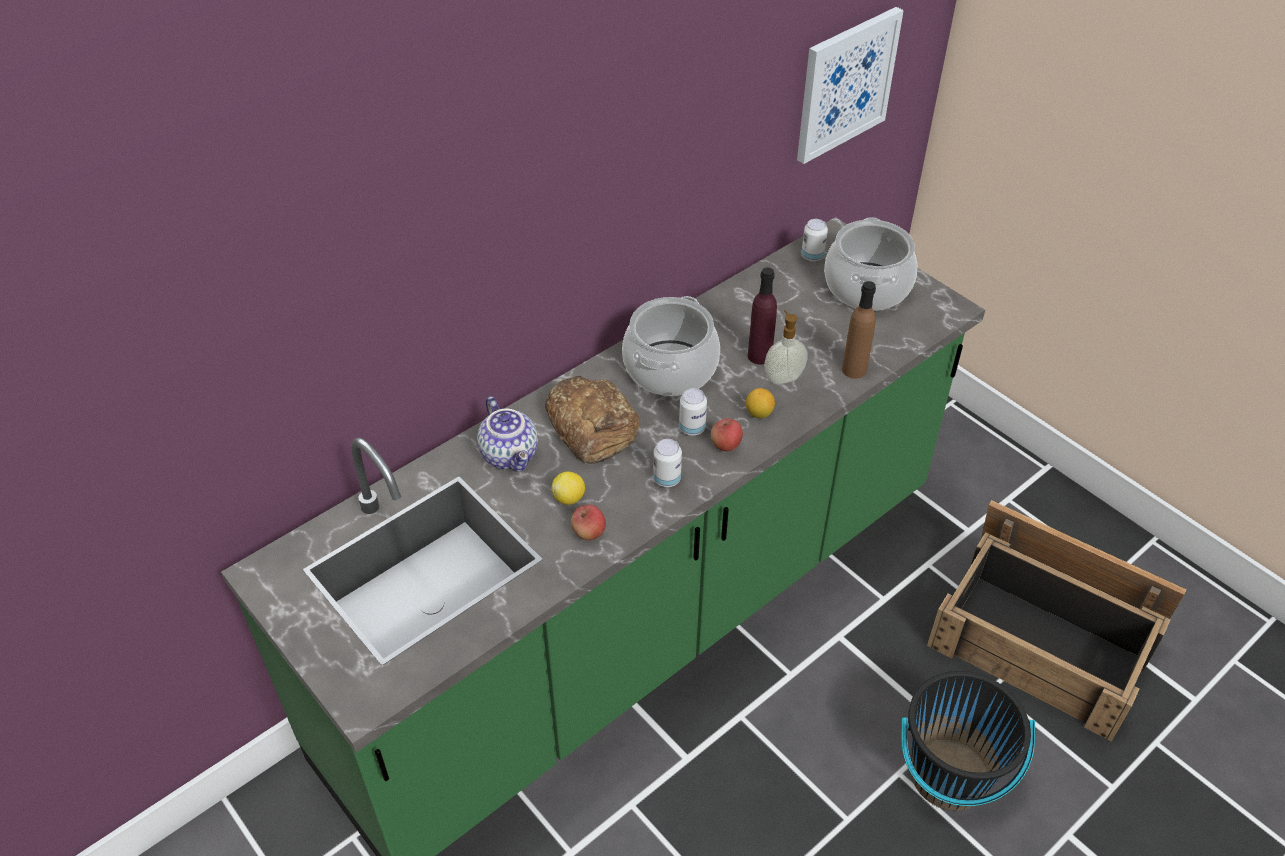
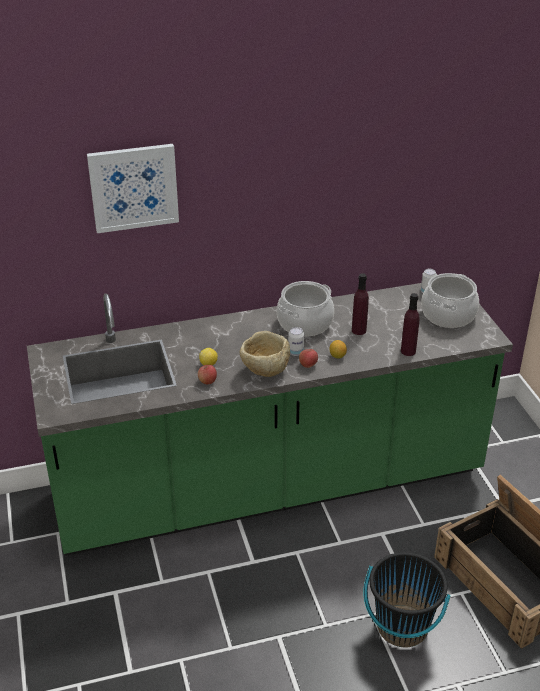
camera: 25 degrees right, 10 degrees down
(511, 455) = (193, 338): teapot -> none
(592, 426) = (243, 337): bread -> none
(667, 479) = (265, 370): can -> beige bowl
(783, 377) = (364, 344): soap dispenser -> none
(845, 84) = (466, 193): picture -> picture (133, 187)
(854, 370) = (408, 351): brown bottle -> purple bottle

